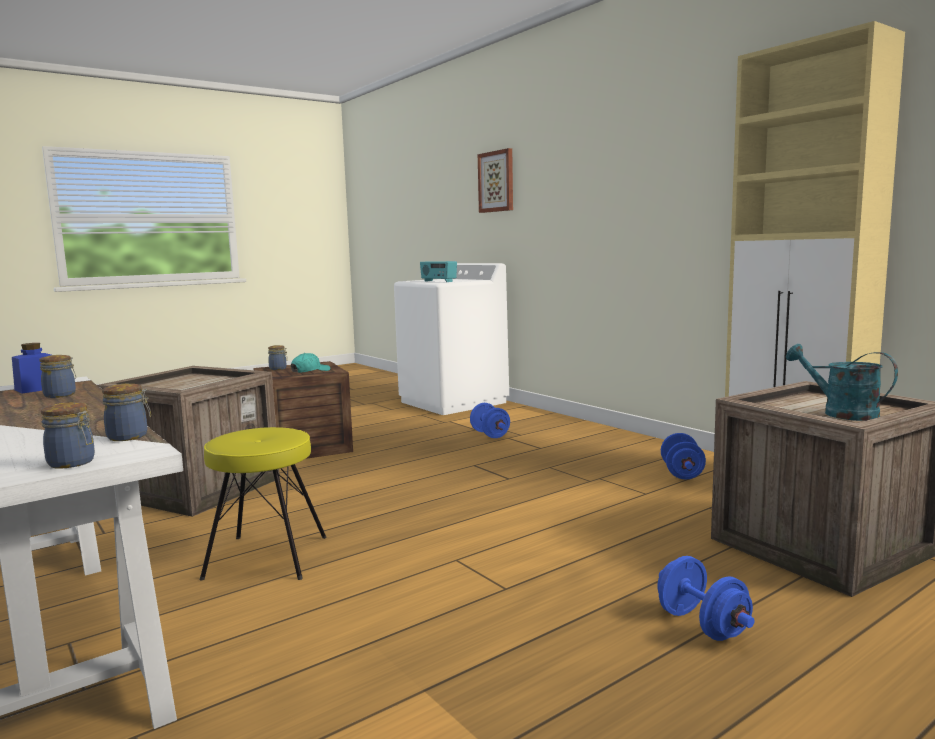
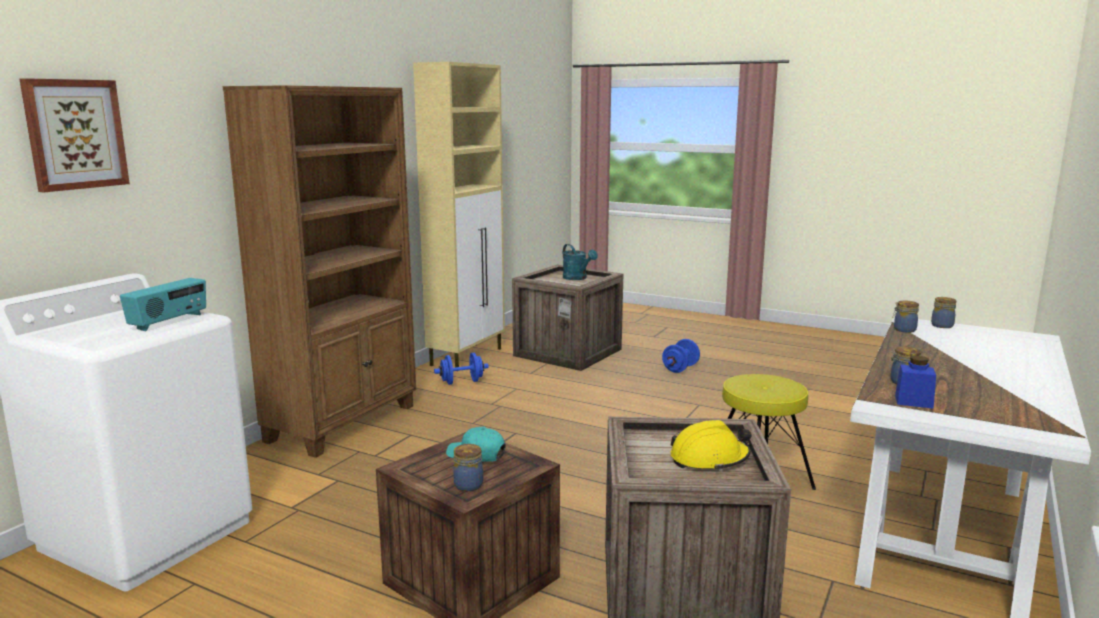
camera: 115 degrees left, 5 degrees up
(173, 385) = (709, 459): none -> yellow hard hat
(490, 434) = (362, 467): blue dumbbell -> none
(585, 433) = (344, 423): none -> brown bookcase
(840, 413) = (577, 278): turquoise watering can -> turquoise watering can turned 60 degrees counterclockwise

